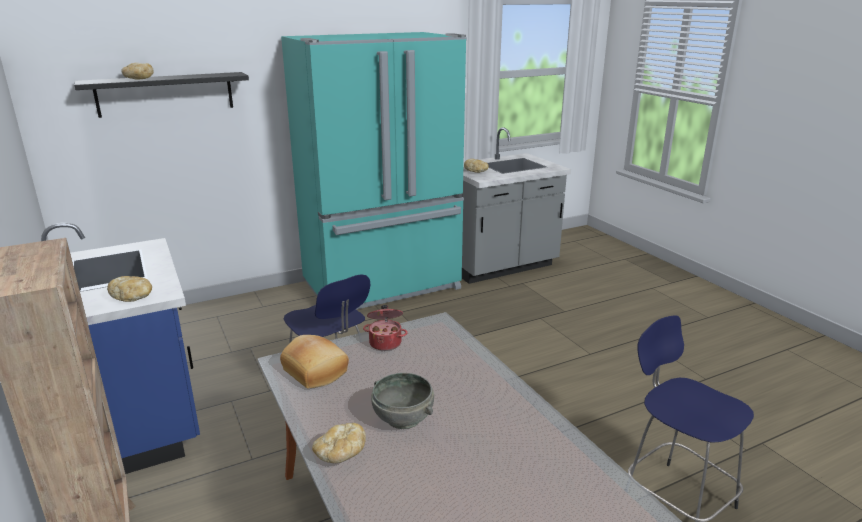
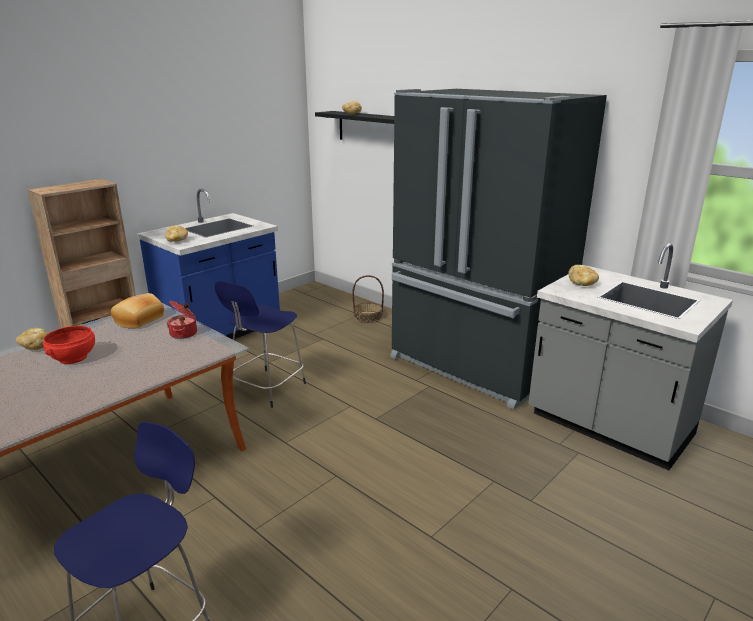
camera: 70 degrees right, 0 degrees up
(229, 312) = (368, 317): none -> basket
(384, 286) = (474, 366): turquoise fridge -> black fridge
(404, 418) = (73, 358): grey bowl -> red bowl

